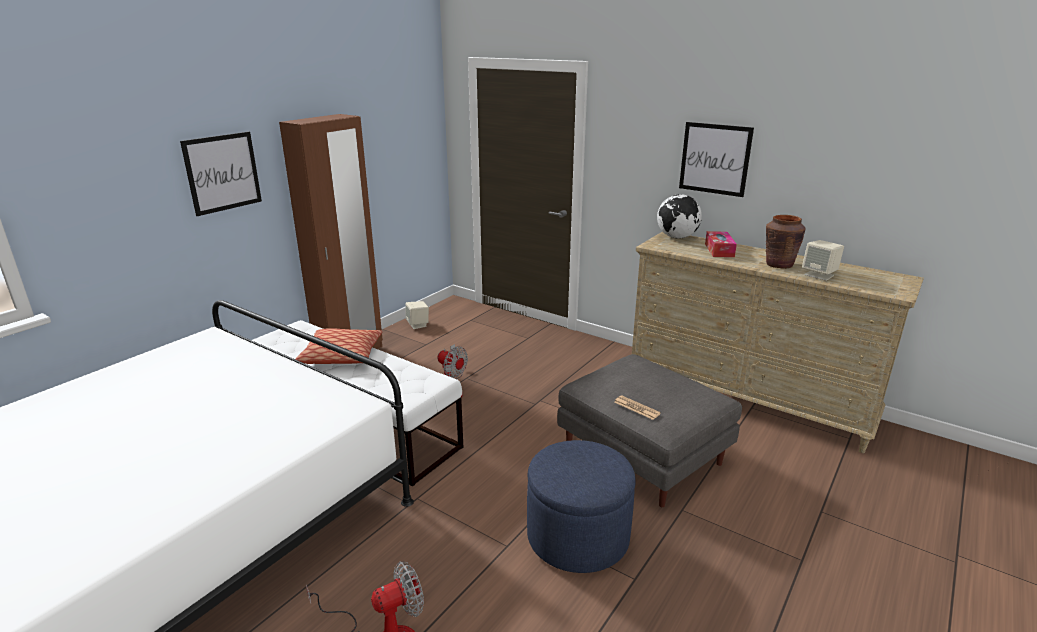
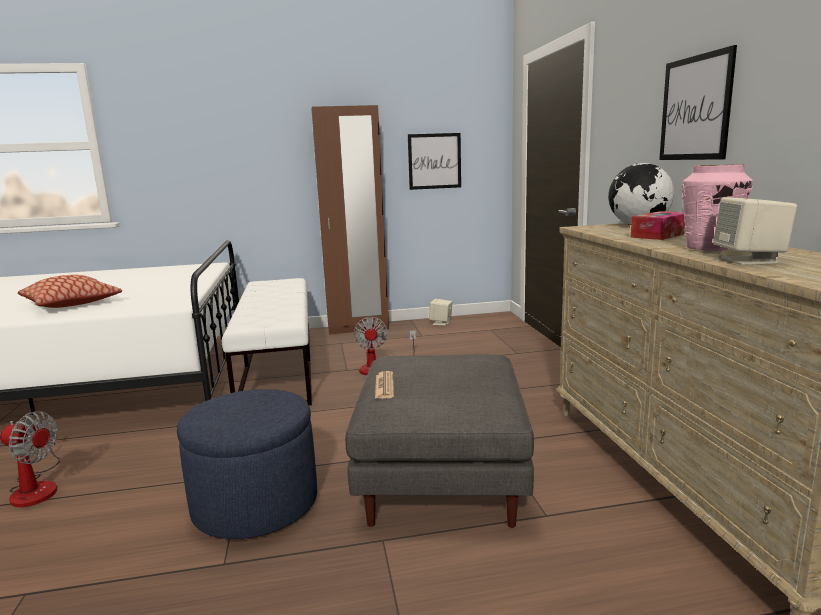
camera: 45 degrees right, 10 degrees down
(222, 173) = (258, 145): picture -> picture (434, 161)
(342, 356) = (273, 297): pillow -> pillow (72, 304)
(779, 265) = (710, 249): brown vase -> pink vase

